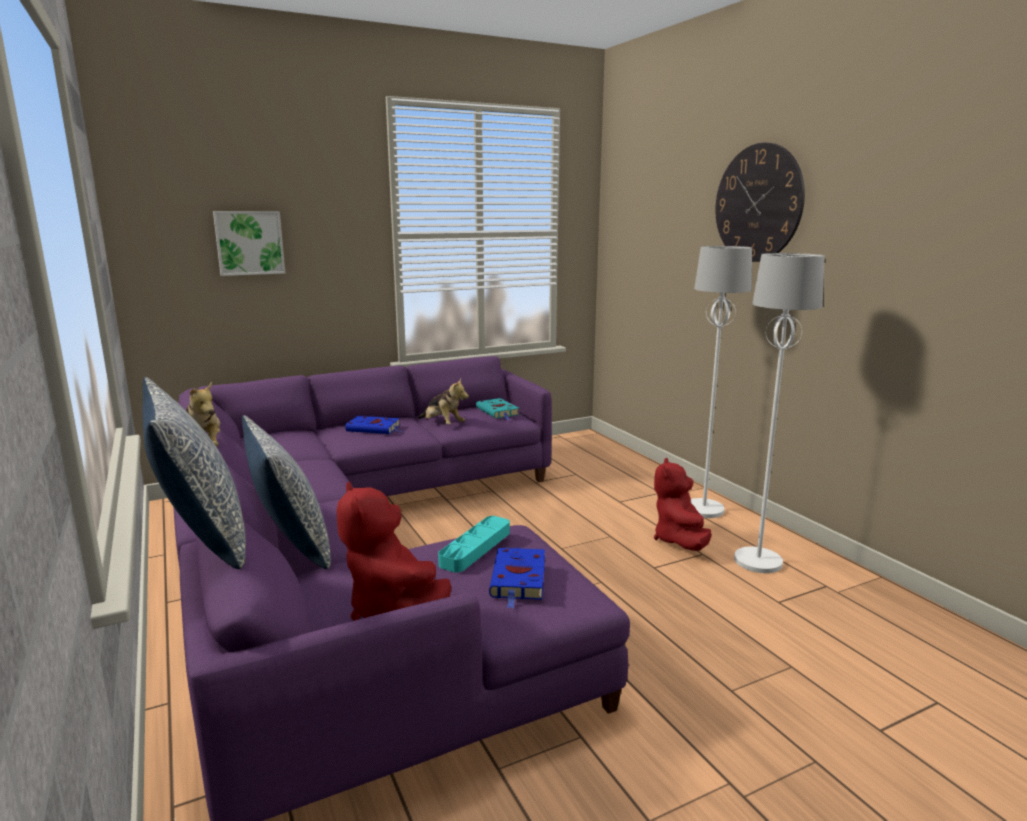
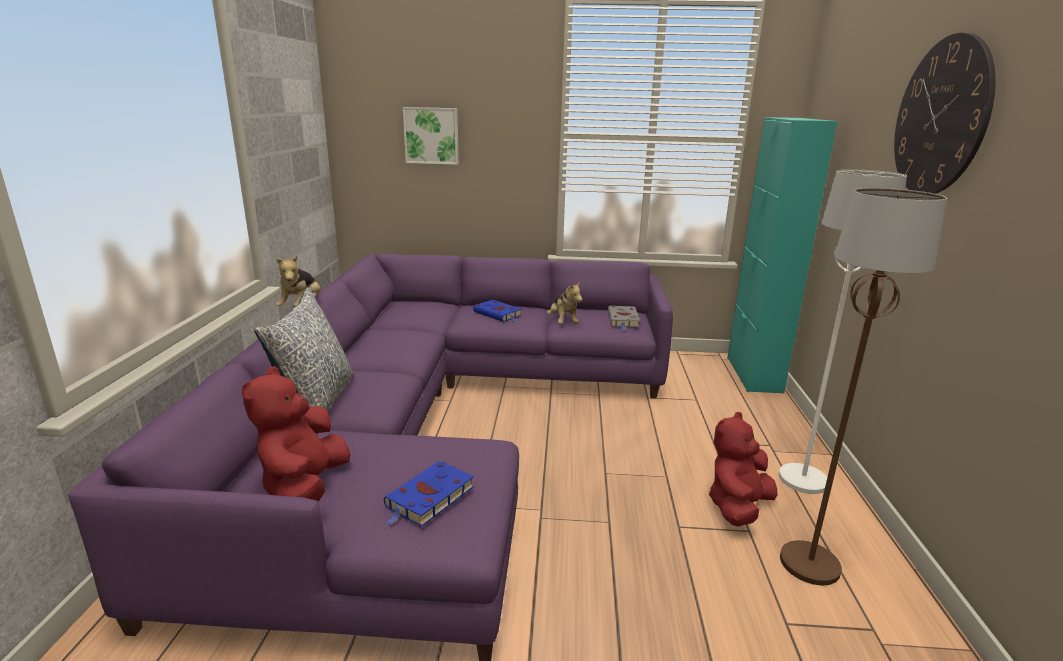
camera: 30 degrees right, 5 degrees up
(202, 537) = (190, 383): pillow -> none
(475, 548) = (433, 453): turquoise tray -> none
(498, 412) = (623, 320): turquoise book -> grey book
(600, 445) = (753, 374): none -> turquoise cabinet
(758, 561) = (810, 564): white floor lamp -> brown floor lamp

